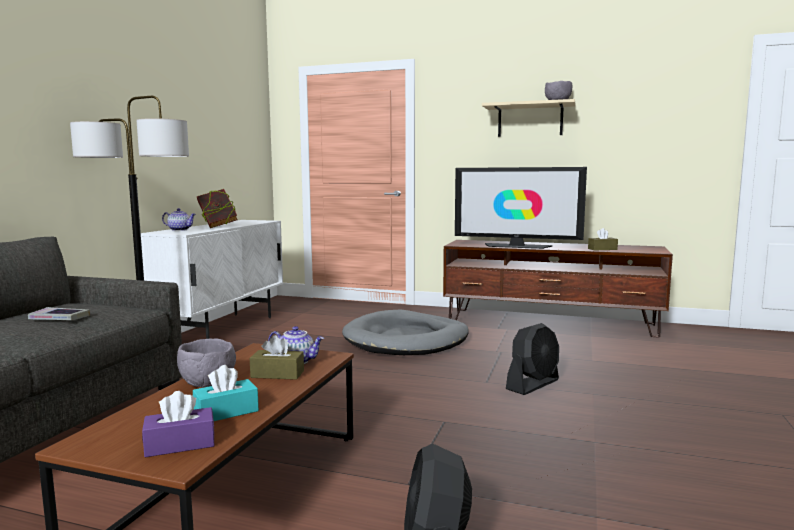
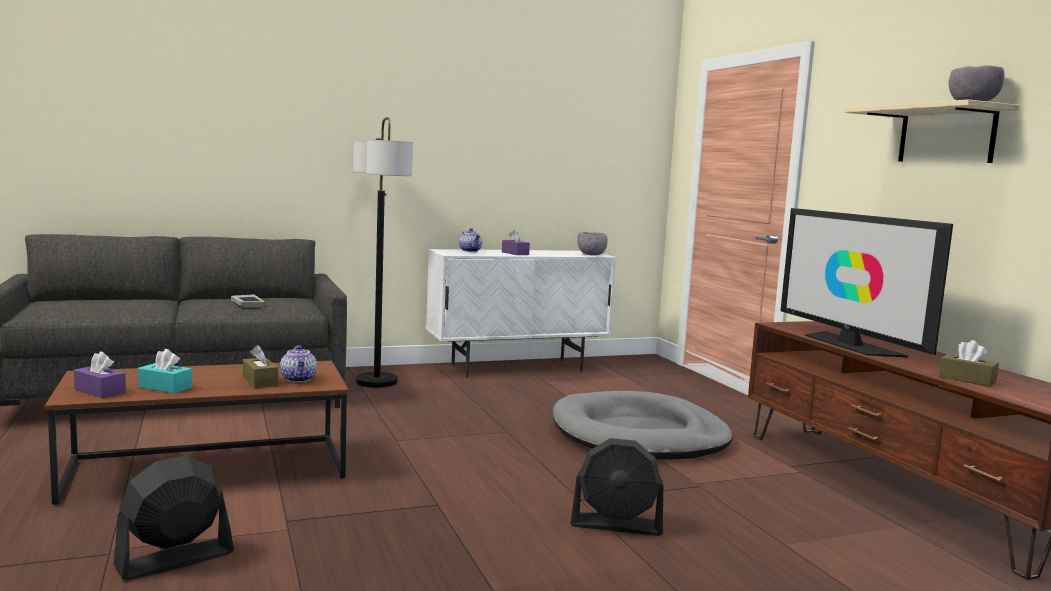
camera: 50 degrees right, 0 degrees up
(206, 384) = (216, 371): grey bowl -> grey bowl (590, 254)
(218, 227) = (515, 253): book -> purple tissue box

